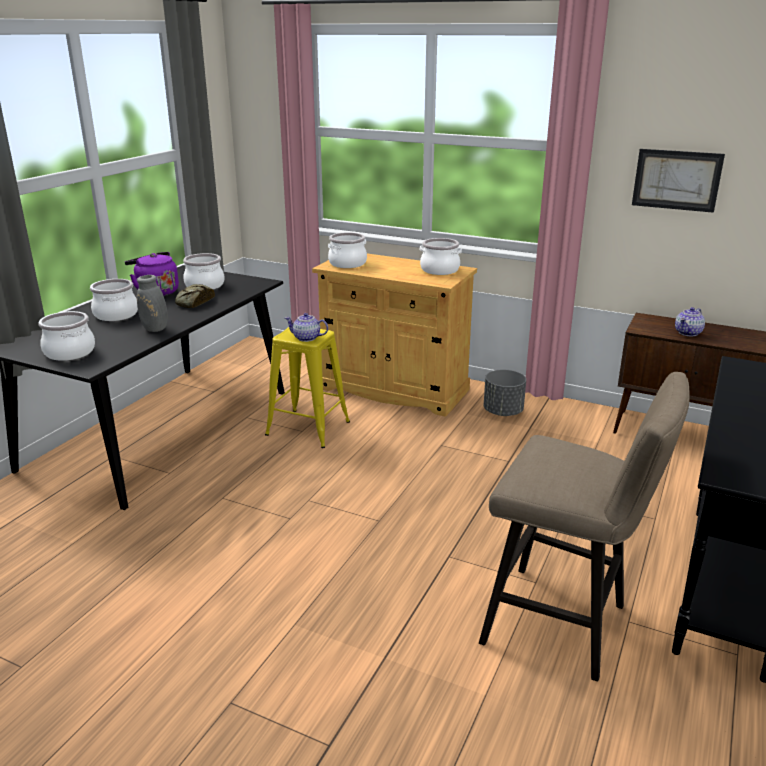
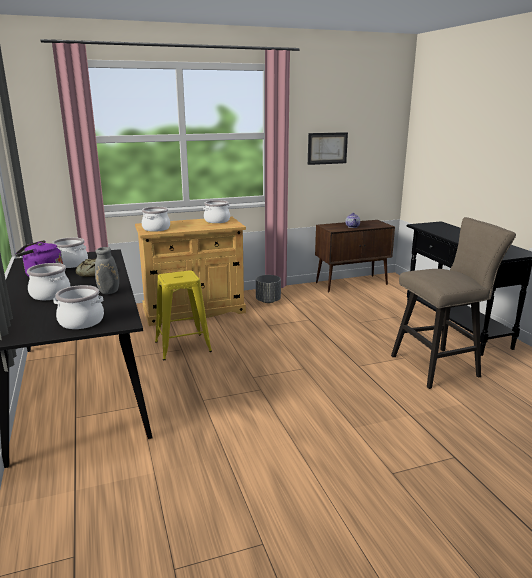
camera: 45 degrees left, 5 degrees down
(307, 338) = (185, 277): teapot -> none

